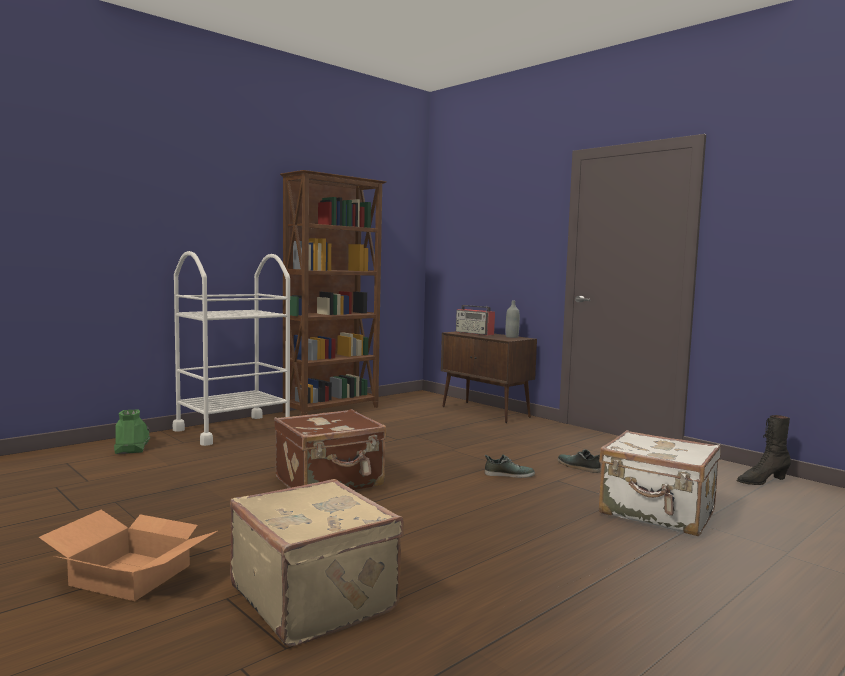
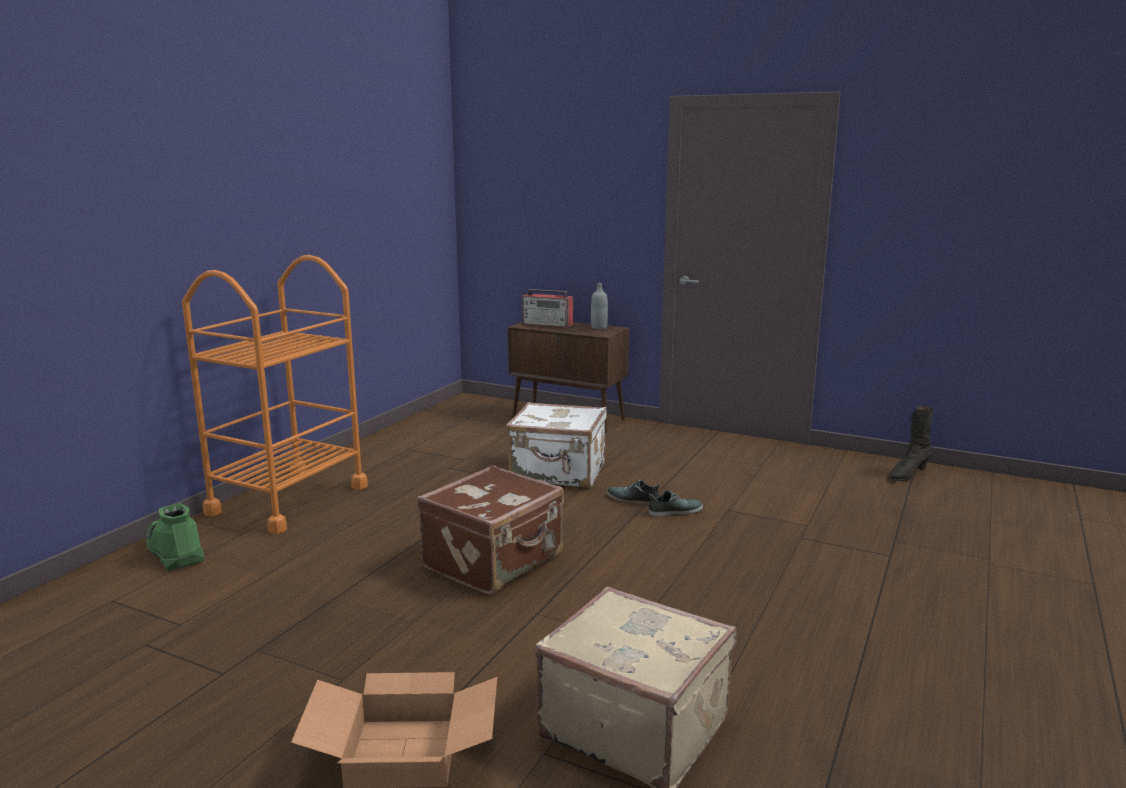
camera: 20 degrees left, 10 degrees up
(233, 430) = (288, 499): white cart -> orange cart
(333, 410) = (384, 443): brown bookcase -> none
(578, 467) = (732, 486): shoe -> shoe (632, 500)
(657, 514) = (852, 536): white suitcase -> white suitcase (558, 473)

